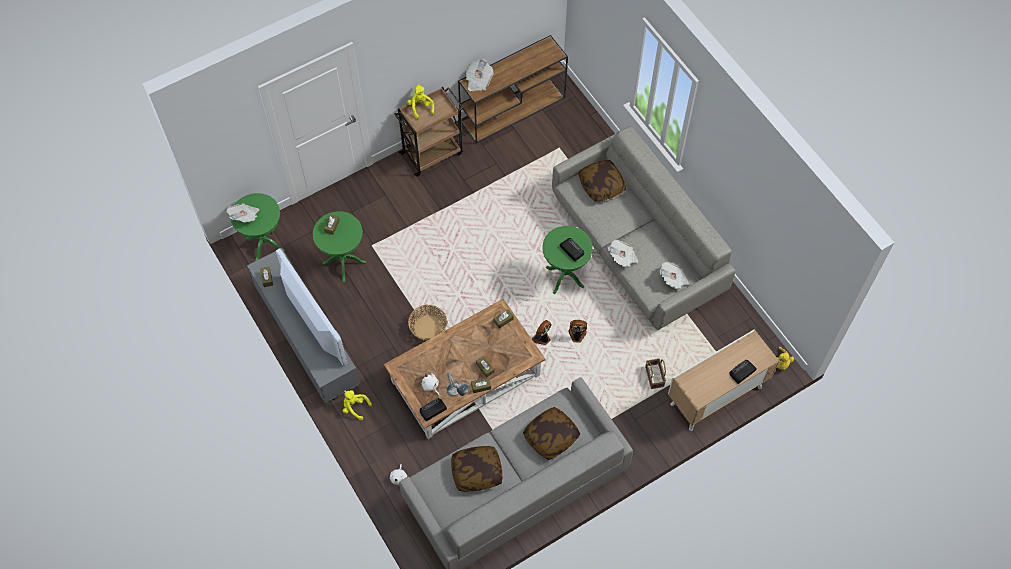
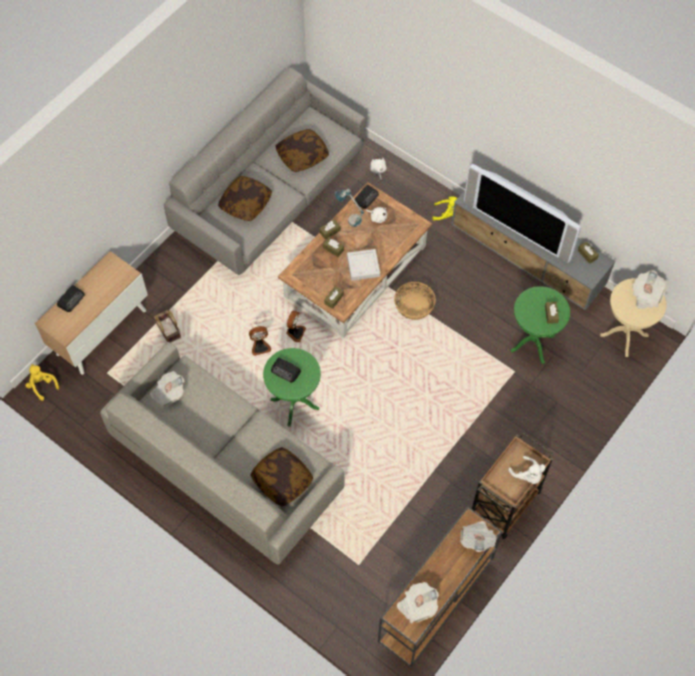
camera: 160 degrees right, 0 degrees up
(265, 245) = (624, 335): green side table -> beige side table
(420, 107) = (528, 475): yellow plush toy -> white plush toy
(465, 342) = (363, 266): none -> grey tray
(622, 258) = (230, 399): newspaper -> newspaper (417, 605)

